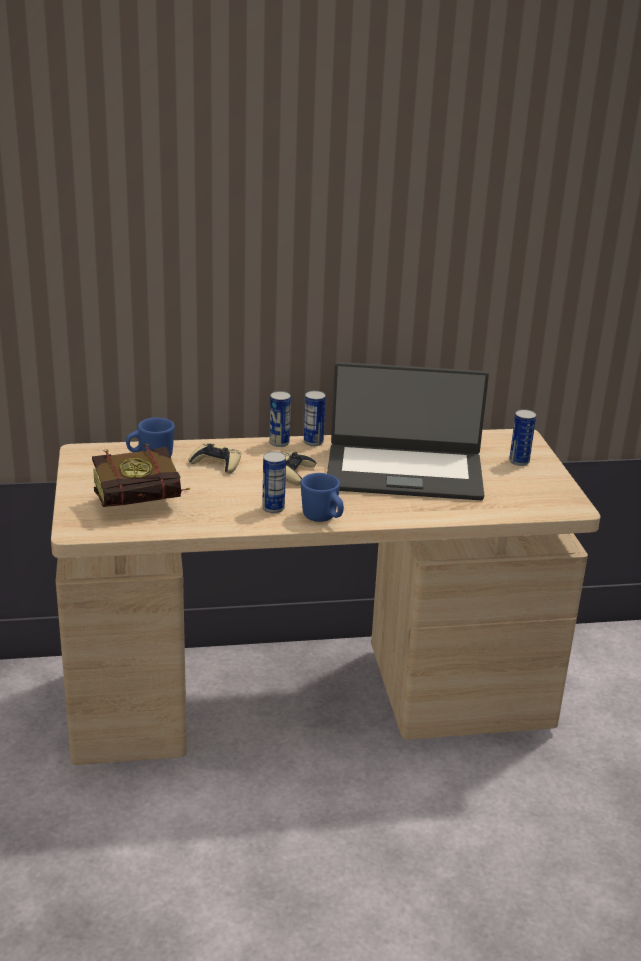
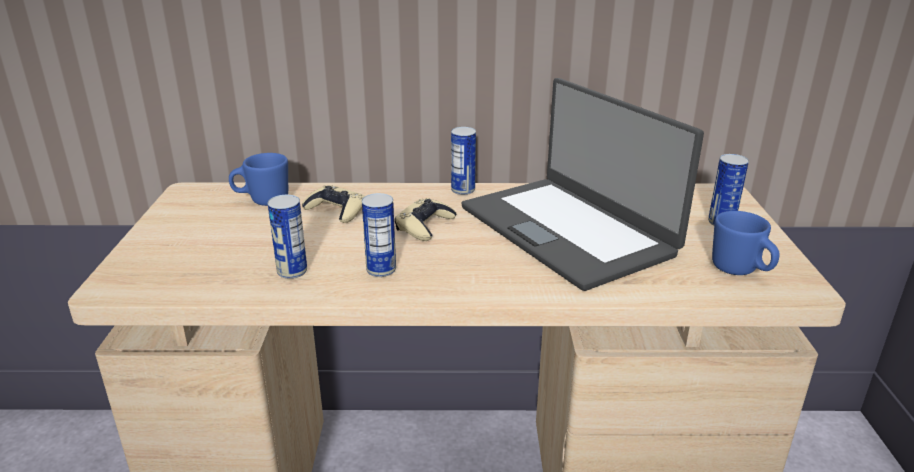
camera: 10 degrees right, 0 degrees up
(147, 503) = (223, 255): book -> none
(279, 443) = (422, 189): can -> can (292, 271)
(323, 518) = (442, 288): blue mug -> blue mug (740, 271)
(404, 472) = (567, 229): laptop -> laptop turned 45 degrees clockwise

